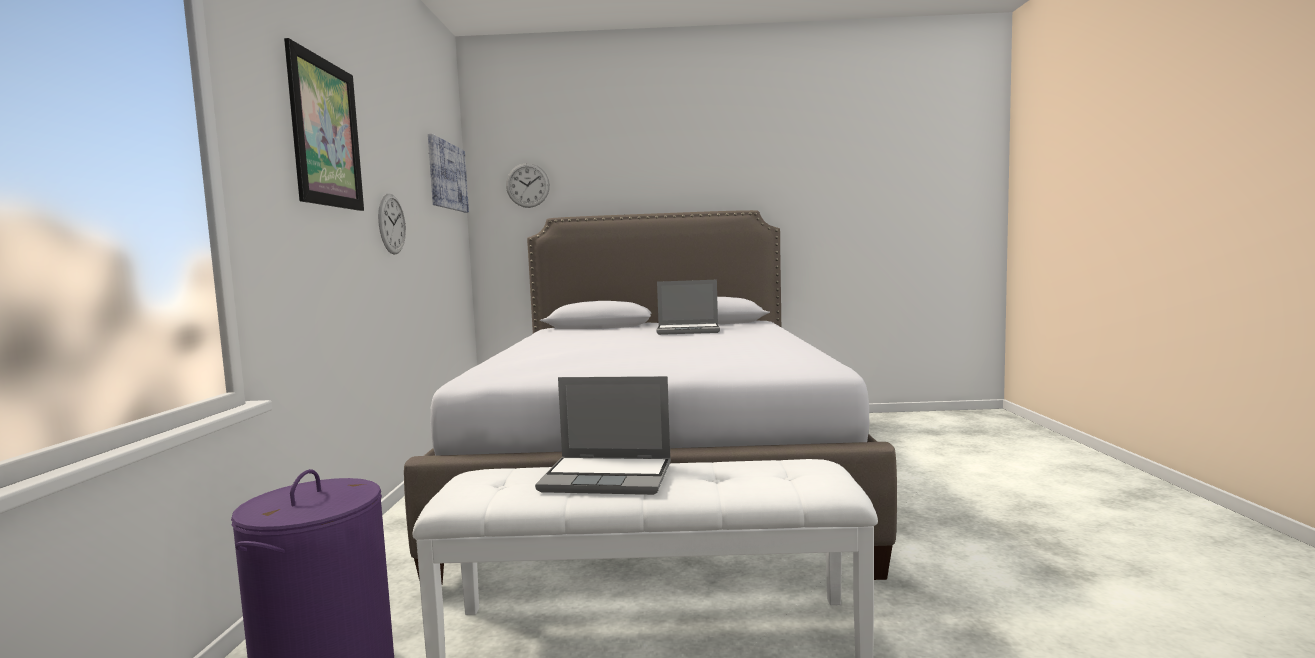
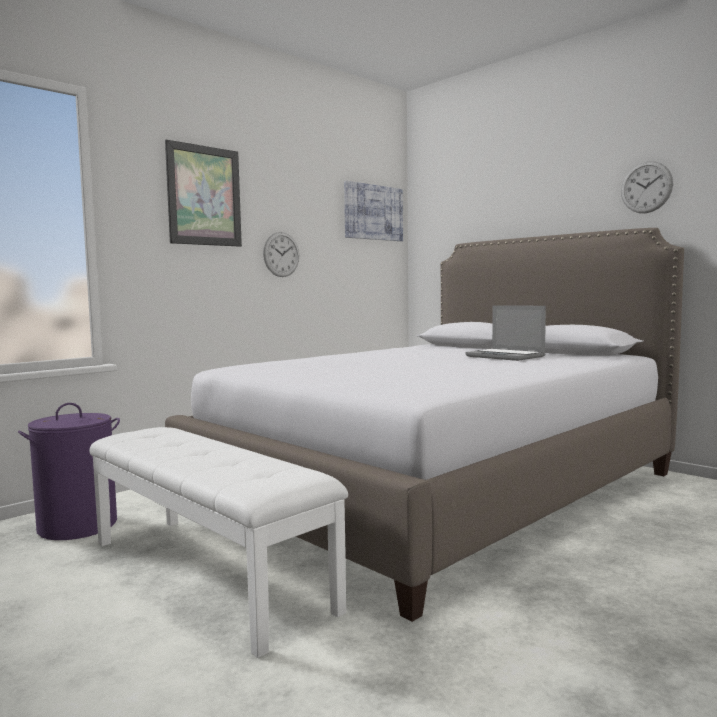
camera: 45 degrees right, 0 degrees up
(527, 185) = (449, 214): wall clock -> wall clock (646, 187)
(609, 477) = (191, 446): laptop -> none

